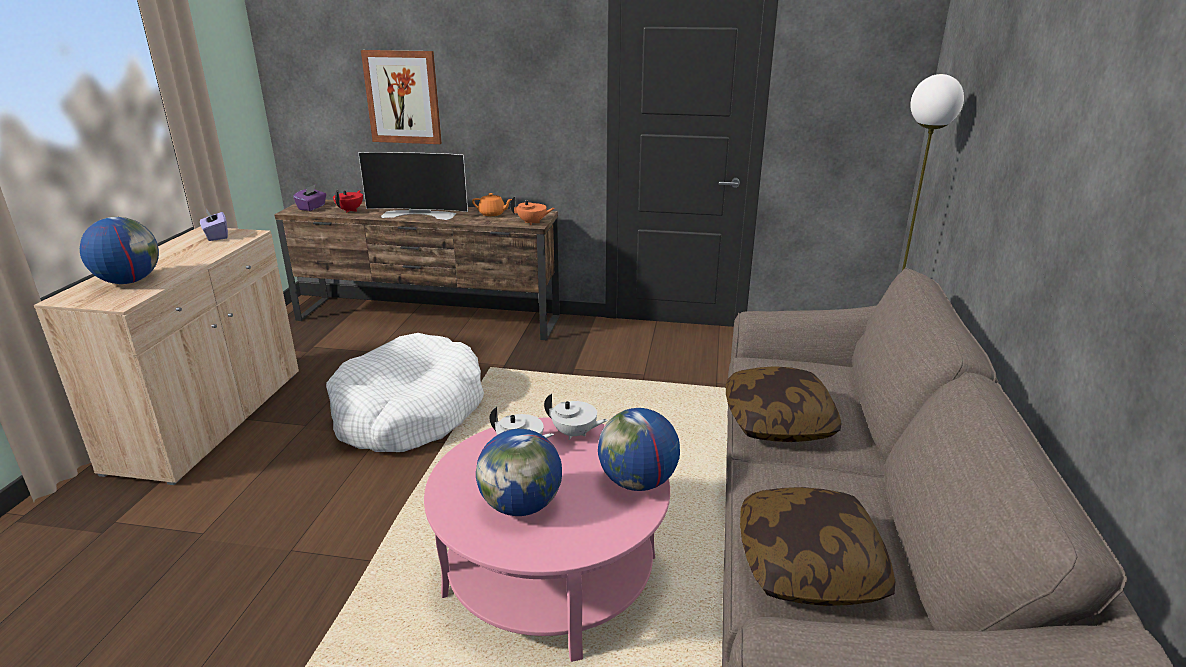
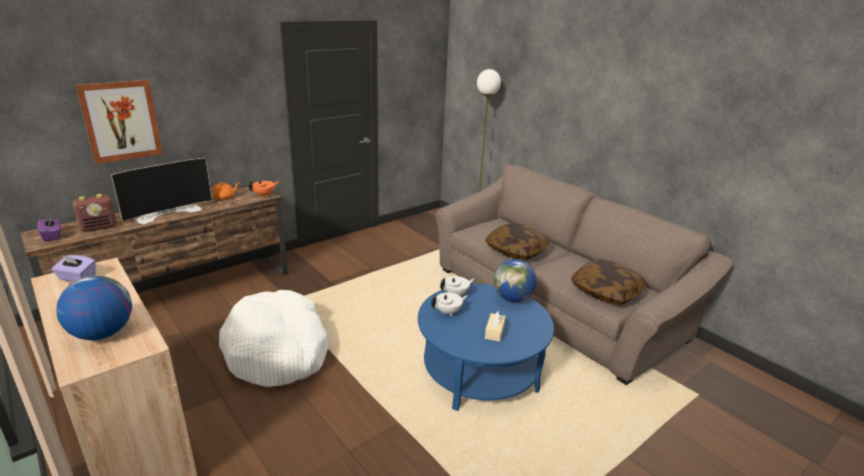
camera: 50 degrees left, 0 degrees up
(350, 210) = (99, 227): red teapot -> radio
(521, 506) = (494, 332): globe -> beige tissue box
(551, 575) = (480, 371): pink coffee table -> blue coffee table

